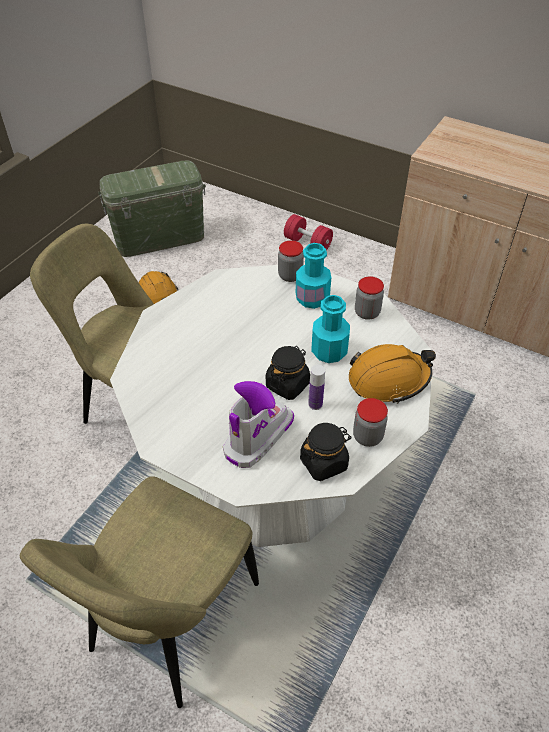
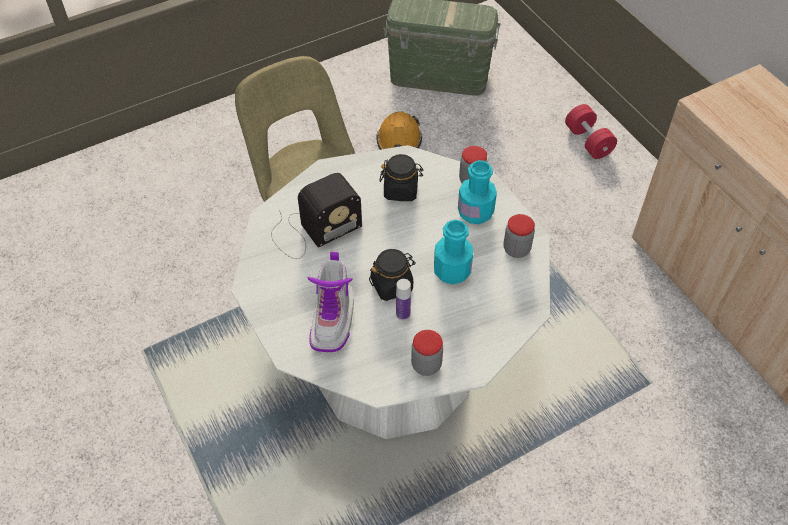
camera: 30 degrees right, 5 degrees up
(170, 623) = (229, 444): beige chair -> none
(181, 370) = (312, 230): none -> radio
(257, 437) = (333, 319): boot -> boot turned 120 degrees clockwise
(324, 462) = (372, 368): black jar -> black jar (401, 190)
(388, 379) = (486, 322): orange hard hat -> none

